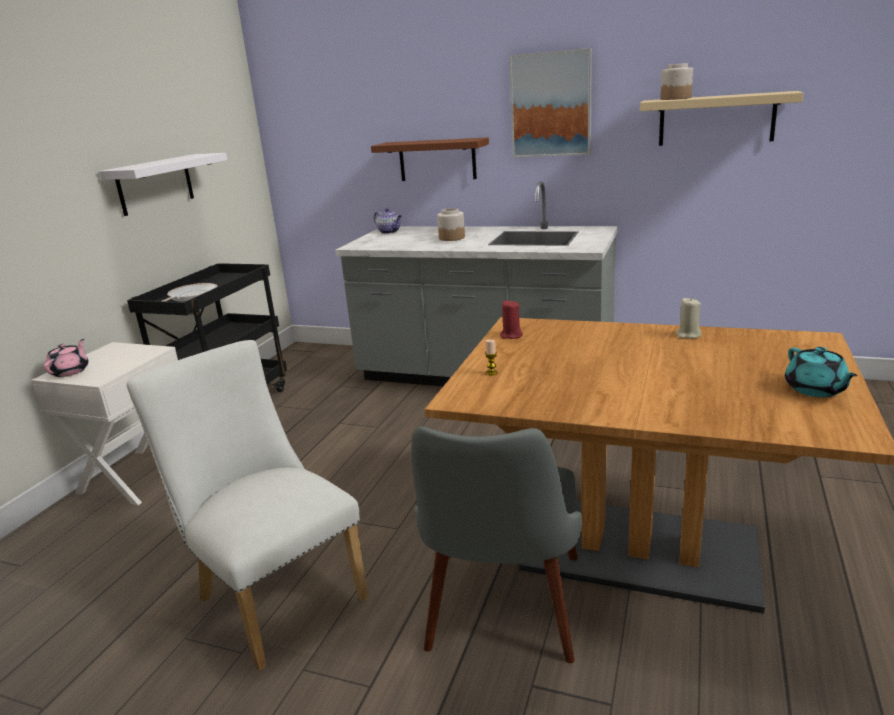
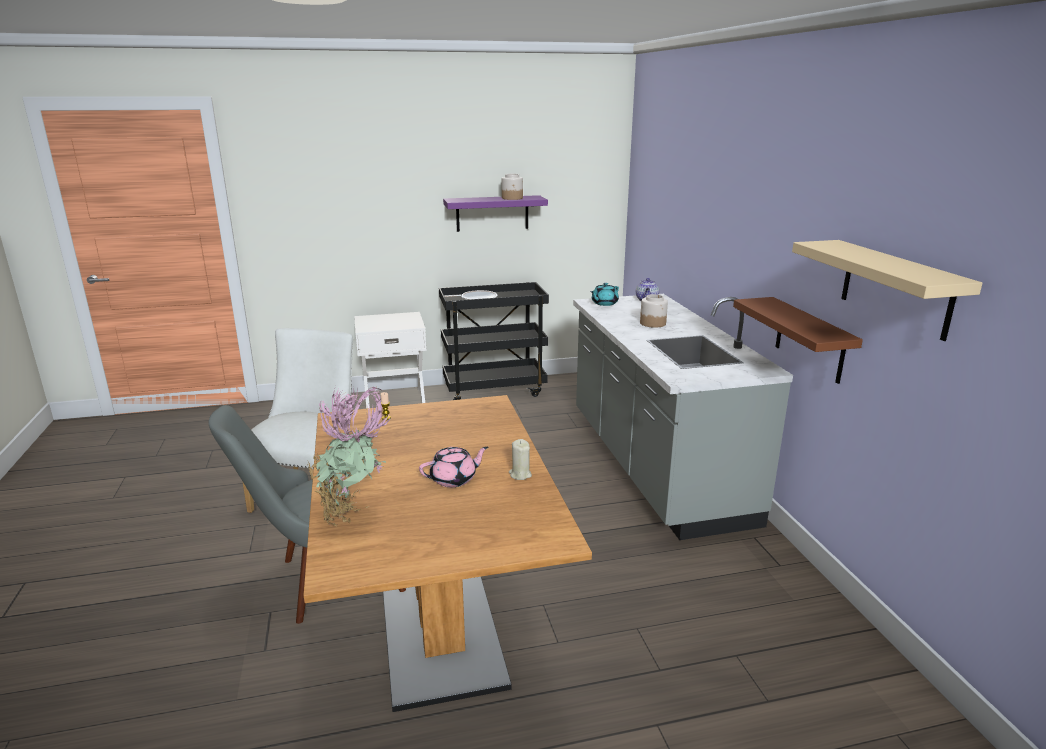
camera: 55 degrees right, 0 degrees up
(70, 371) = (370, 319): pink teapot -> pink teapot (454, 479)
(155, 184) = (492, 213): white shelf -> purple shelf
(437, 160) = (701, 246): brown shelf -> brown shelf (810, 340)
(511, 335) = (465, 407): red candle -> none
(551, 105) = (773, 219): picture -> none
(676, 98) = (841, 248): jar -> jar (512, 198)
(731, 413) = (354, 515): none -> potted plant
(815, 390) = (420, 548): turquoise teapot -> turquoise teapot (604, 303)

